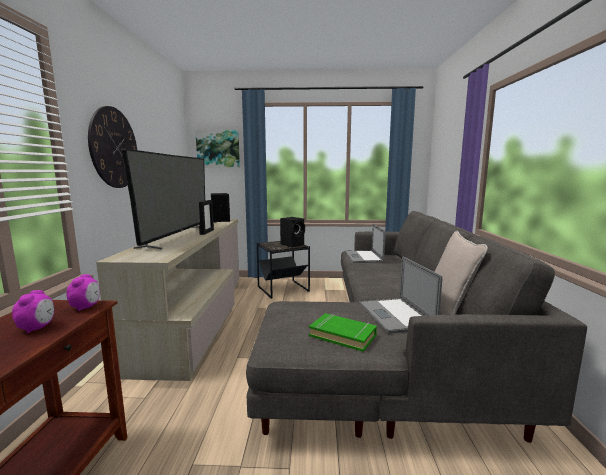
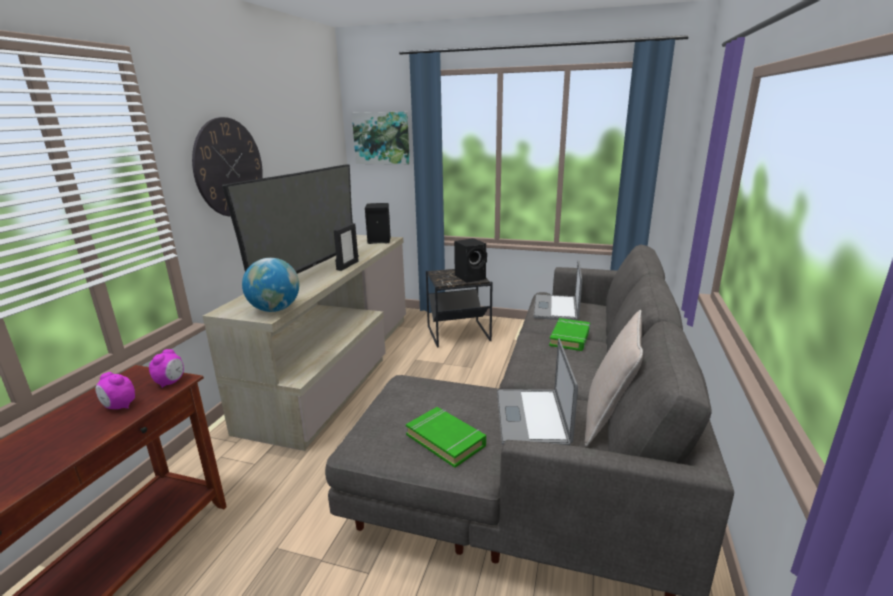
camera: 15 degrees right, 10 degrees up
(37, 328) = (119, 407): alarm clock -> alarm clock turned 105 degrees clockwise
(164, 255) = (275, 309): none -> globe
(386, 271) = (570, 338): none -> green book

